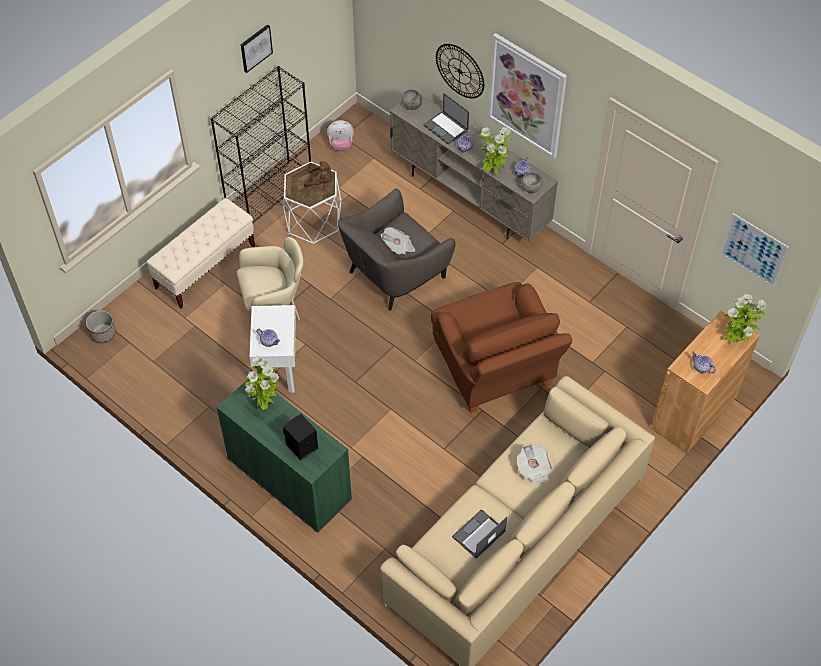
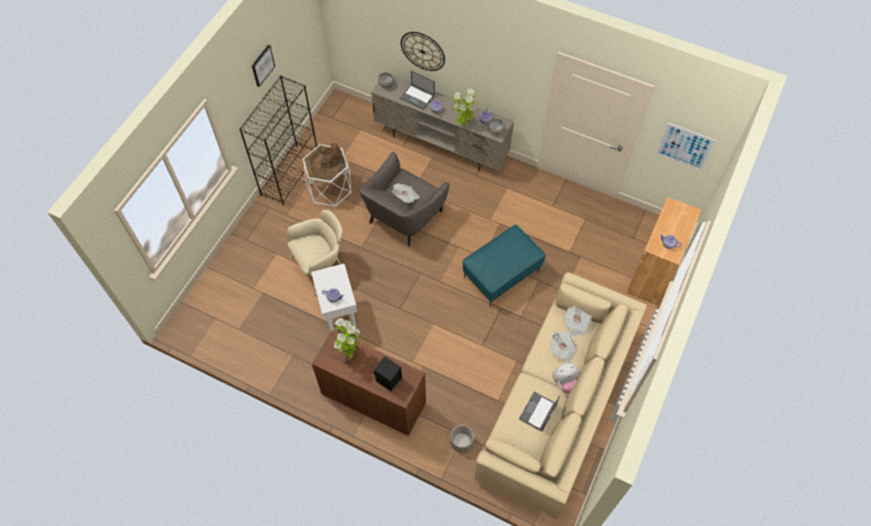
camera: 15 degrees left, 5 degrees up
(103, 333) = (192, 315): planter -> planter (461, 441)
(205, 267) = (257, 243): beige bench -> none
(289, 479) = (373, 398): green cabinet -> brown cabinet
(341, 145) = (333, 124): plush toy -> plush toy (565, 382)
(495, 371) = (501, 275): brown armchair -> turquoise ottoman
(527, 95) = (483, 61): picture -> none
(561, 443) = (576, 324): none -> newspaper
(735, 341) = (685, 218): potted plant -> none

